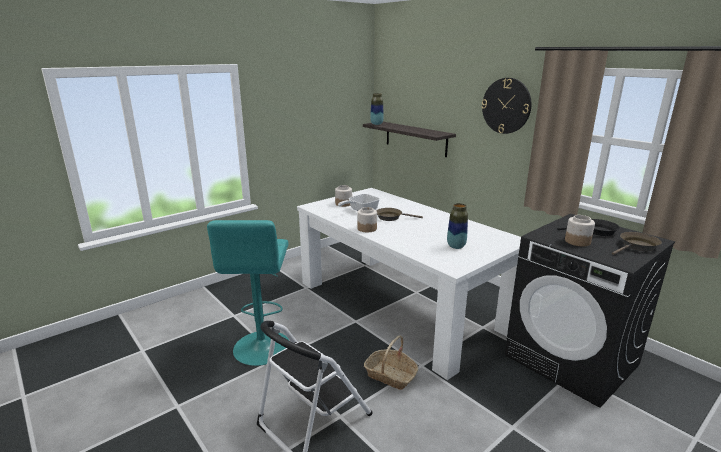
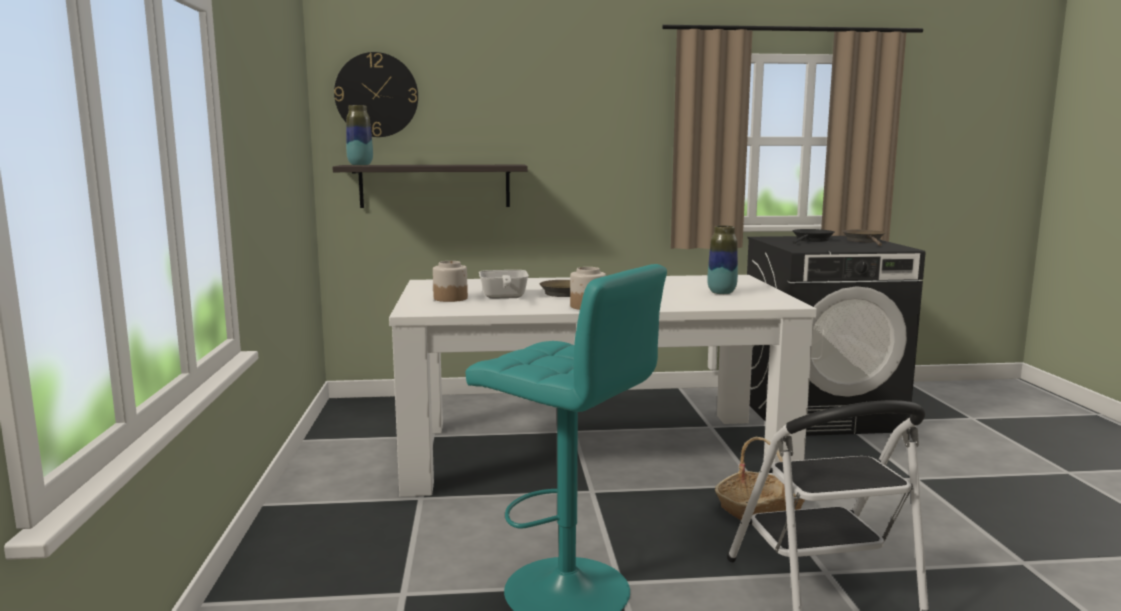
camera: 55 degrees left, 10 degrees down
(506, 106) = (611, 111): wall clock -> wall clock (376, 95)
(577, 241) = (831, 246): jar -> none

